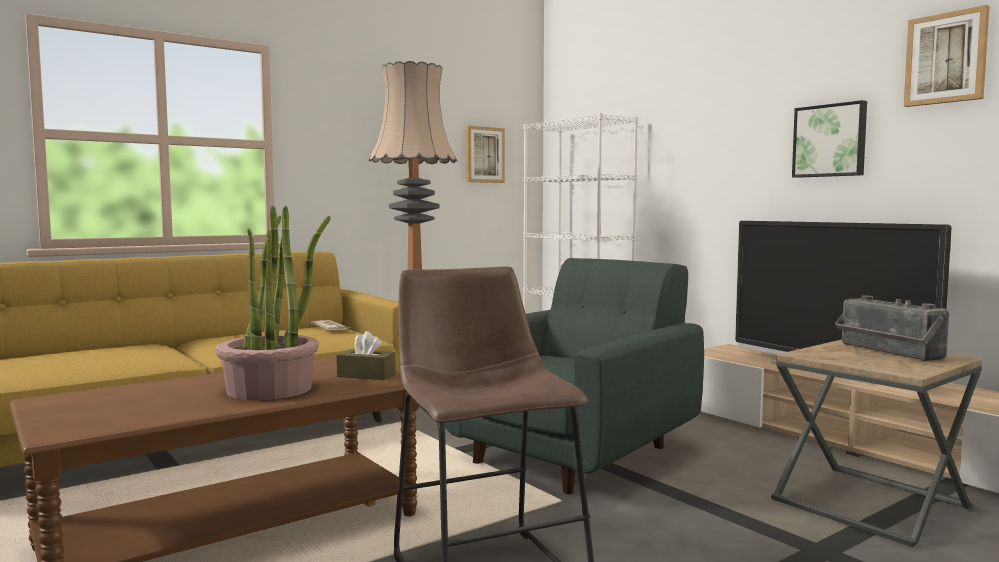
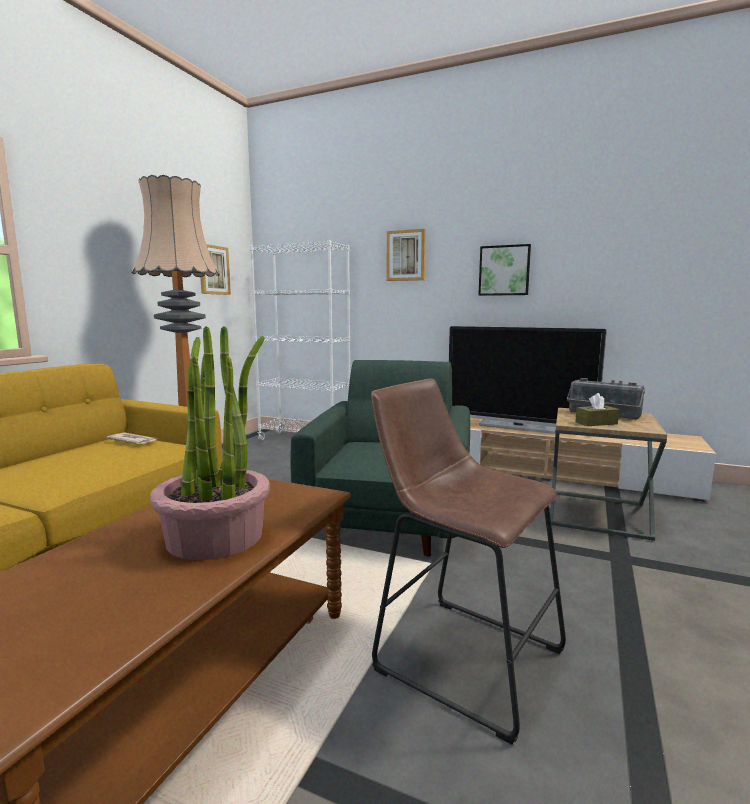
camera: 30 degrees left, 5 degrees up
(366, 375) = (284, 495): brown tissue box -> brown tissue box (596, 423)
(946, 58) = (584, 220): picture -> picture (406, 255)

